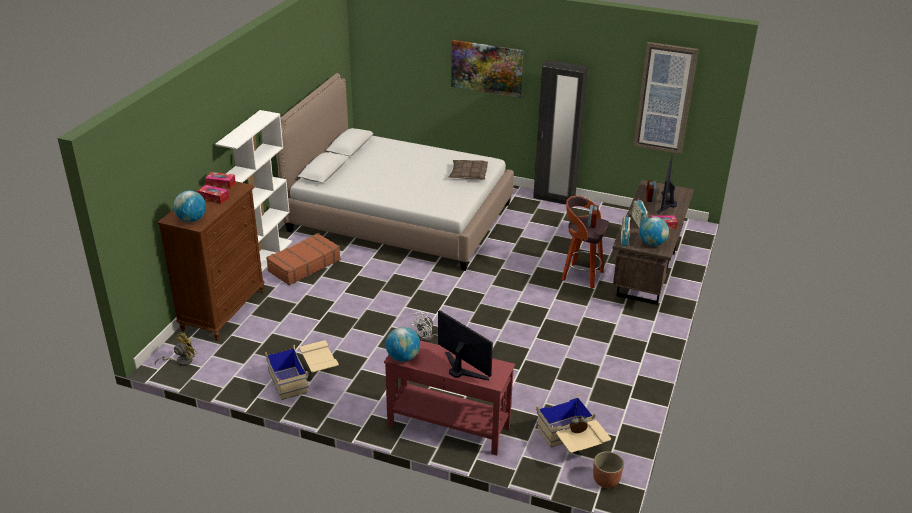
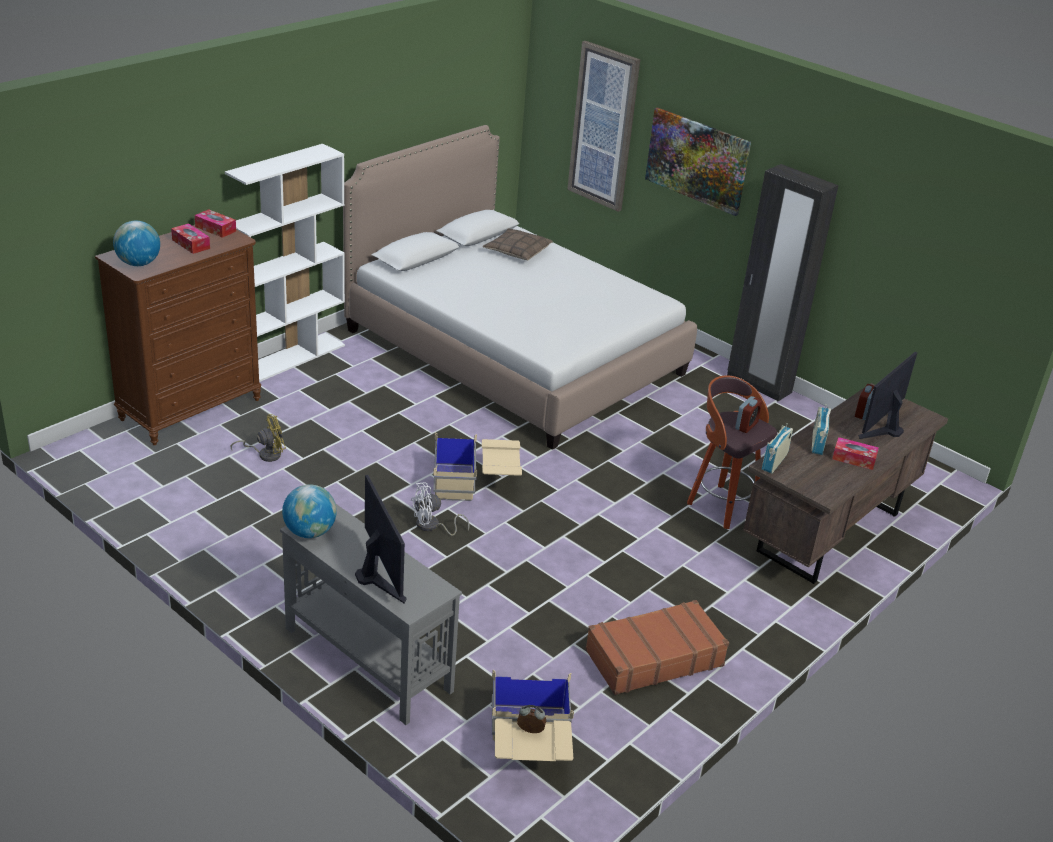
camera: 20 degrees right, 0 degrees up
(181, 361) = (90, 458): yellow fan -> yellow fan (265, 454)
(304, 265) = (336, 380): brown suitcase -> brown suitcase (653, 657)
(304, 380) = (222, 530): beige storage box -> beige storage box (475, 484)
(448, 426) = (367, 658): red console table -> grey console table
(468, 174) = (615, 311): pillow -> pillow (517, 251)
(606, 480) = (542, 822): planter -> none
(652, 243) = (815, 480): globe -> none
(665, 98) = (948, 262): picture -> picture (603, 127)

